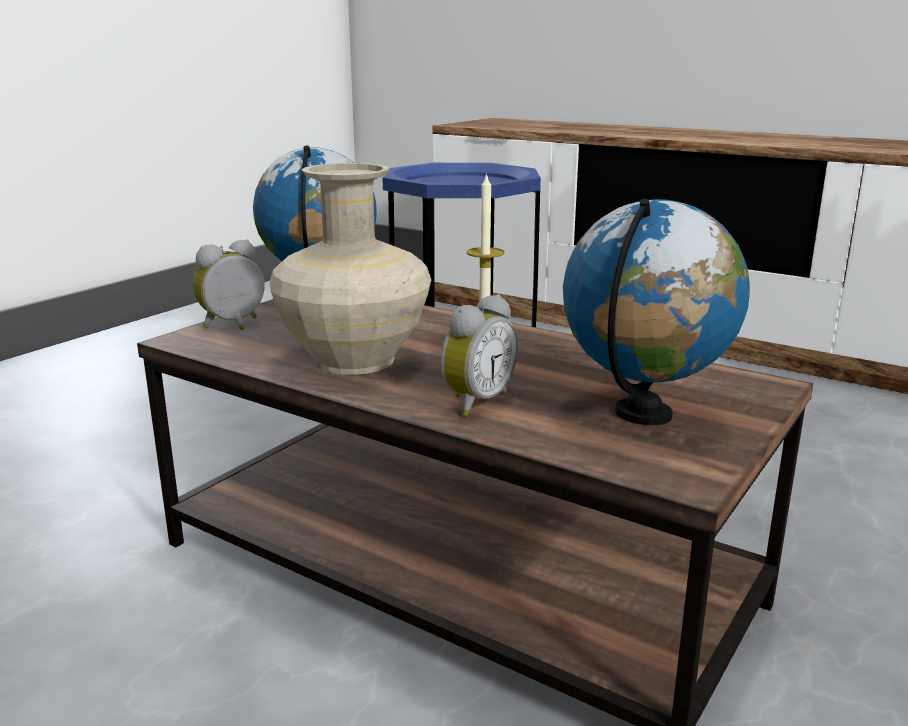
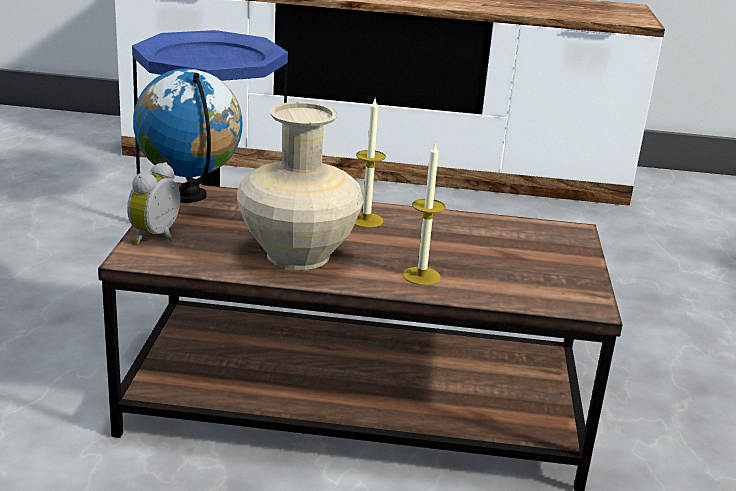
camera: 30 degrees left, 5 degrees up
(475, 402) = (421, 276): alarm clock -> candle
(644, 414) = (528, 266): globe -> none

